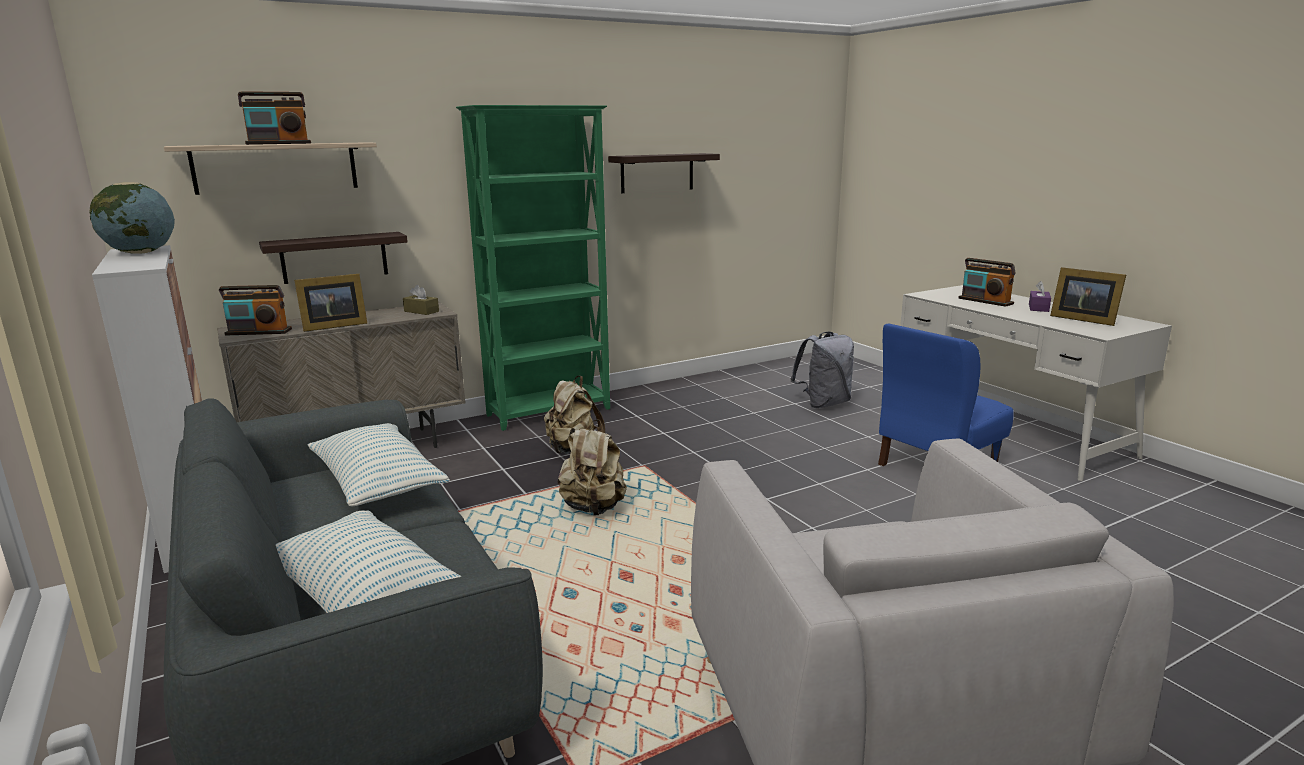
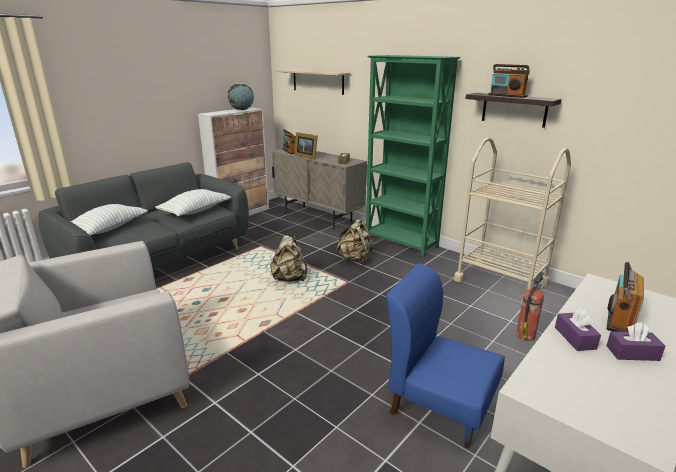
camera: 70 degrees right, 5 degrees up
(278, 143) = (310, 71): radio -> radio (507, 96)
(334, 257) = (332, 127): shelf -> none
(709, 388) = (500, 281): none -> beige cart
(823, 403) = (526, 335): grey backpack -> fire extinguisher
(1021, 314) = (575, 338): none -> purple tissue box
(1082, 319) = (603, 383): picture frame -> none

